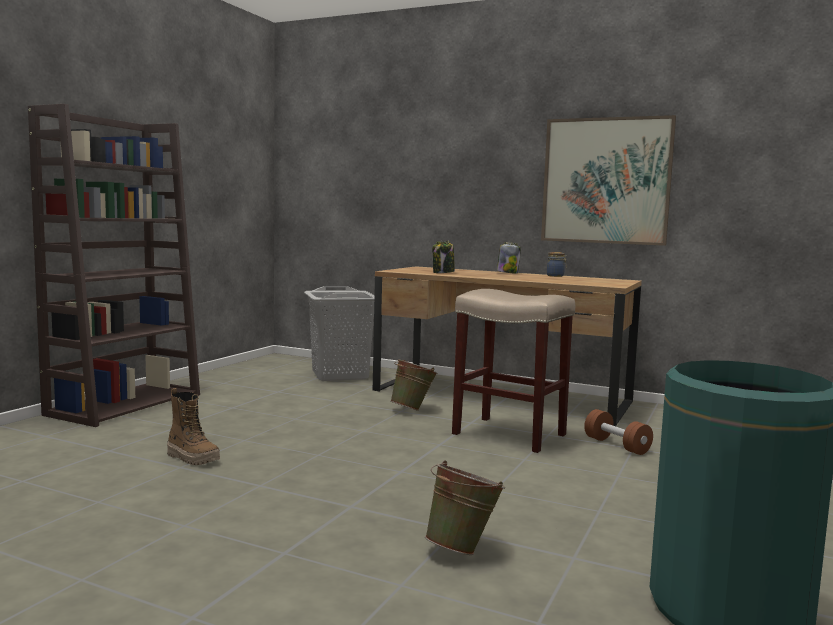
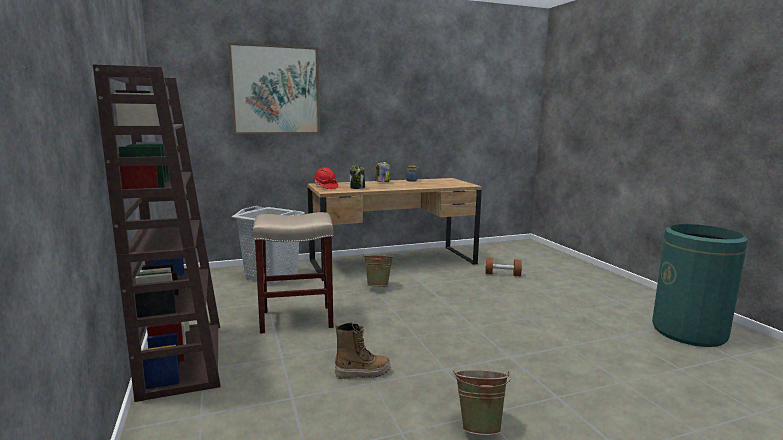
camera: 45 degrees left, 5 degrees up
(414, 269) = (325, 187): none -> red hard hat
(463, 549) = (592, 352): green bucket -> green bucket (479, 426)
(507, 434) = (454, 285): beige stool -> beige stool (295, 319)
(606, 181) = (429, 119): picture -> picture (275, 90)

